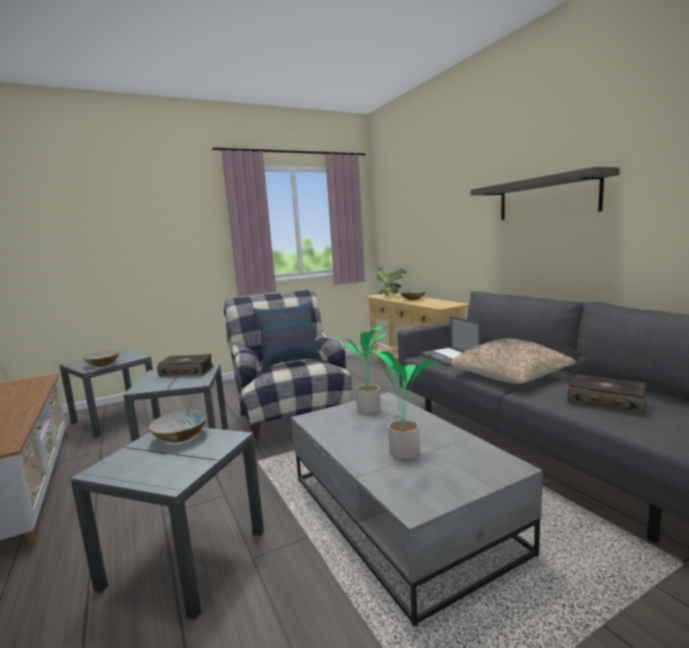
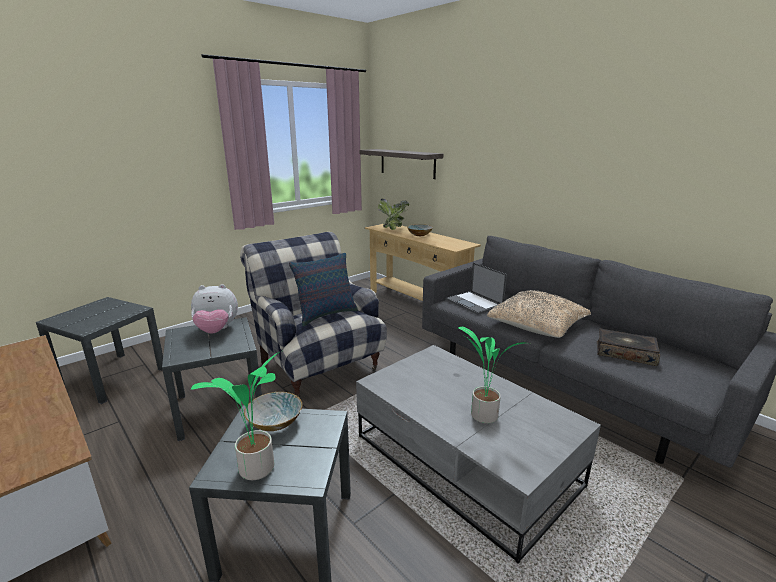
camera: 15 degrees left, 10 degrees up
(103, 364) = (99, 321): bowl -> none
(187, 371) = (216, 330): book -> plush toy
(368, 410) = (426, 368): potted plant -> potted plant (256, 470)
(547, 198) = (568, 156): shelf -> shelf (407, 163)

